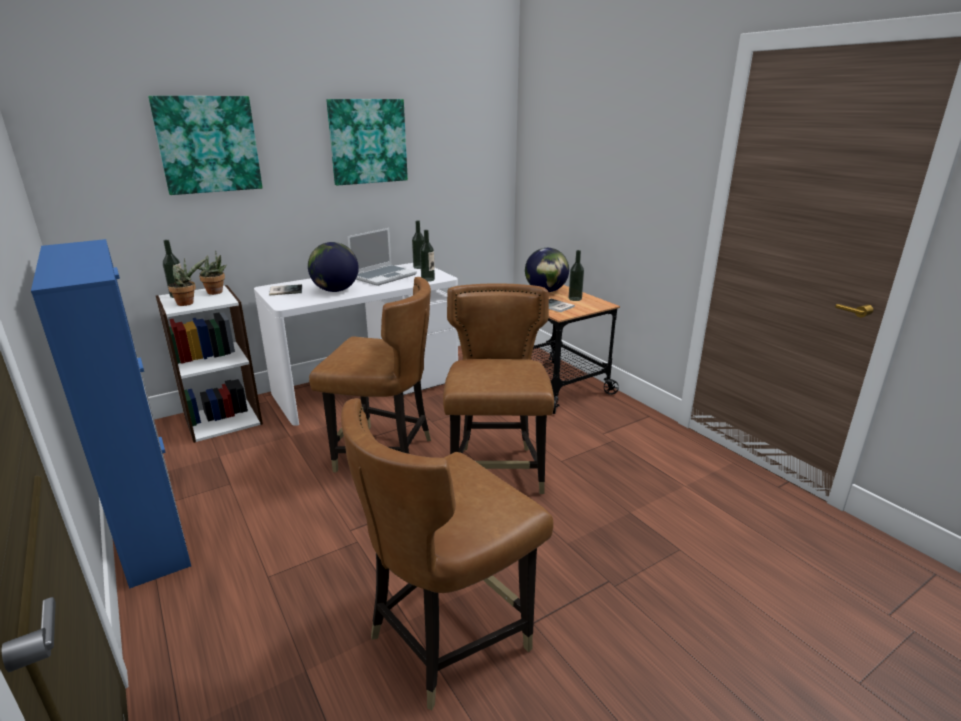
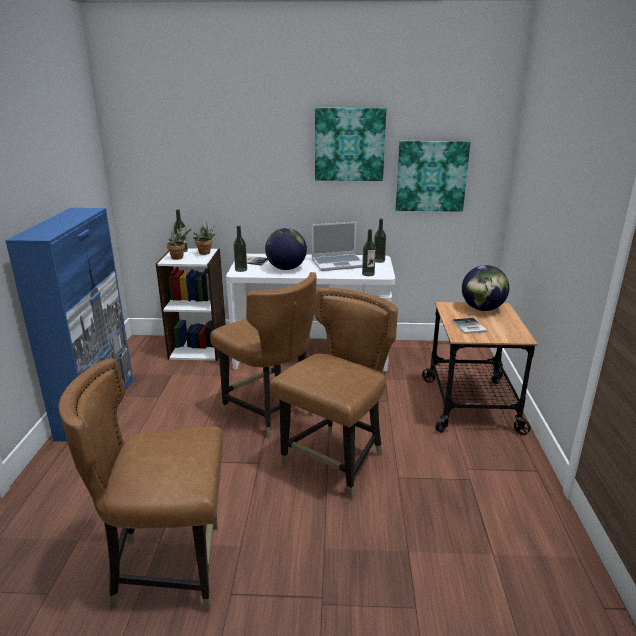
camera: 35 degrees right, 0 degrees up
(208, 144) = (218, 141): picture -> picture (431, 176)
(575, 299) = (500, 324): bottle -> bottle (241, 269)

